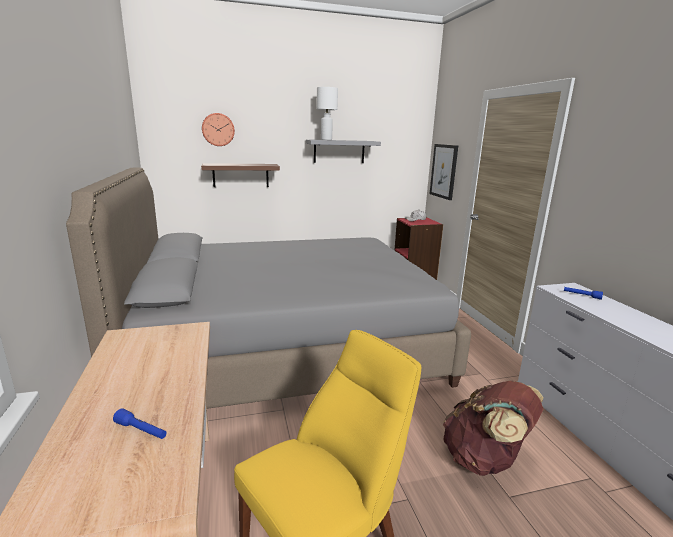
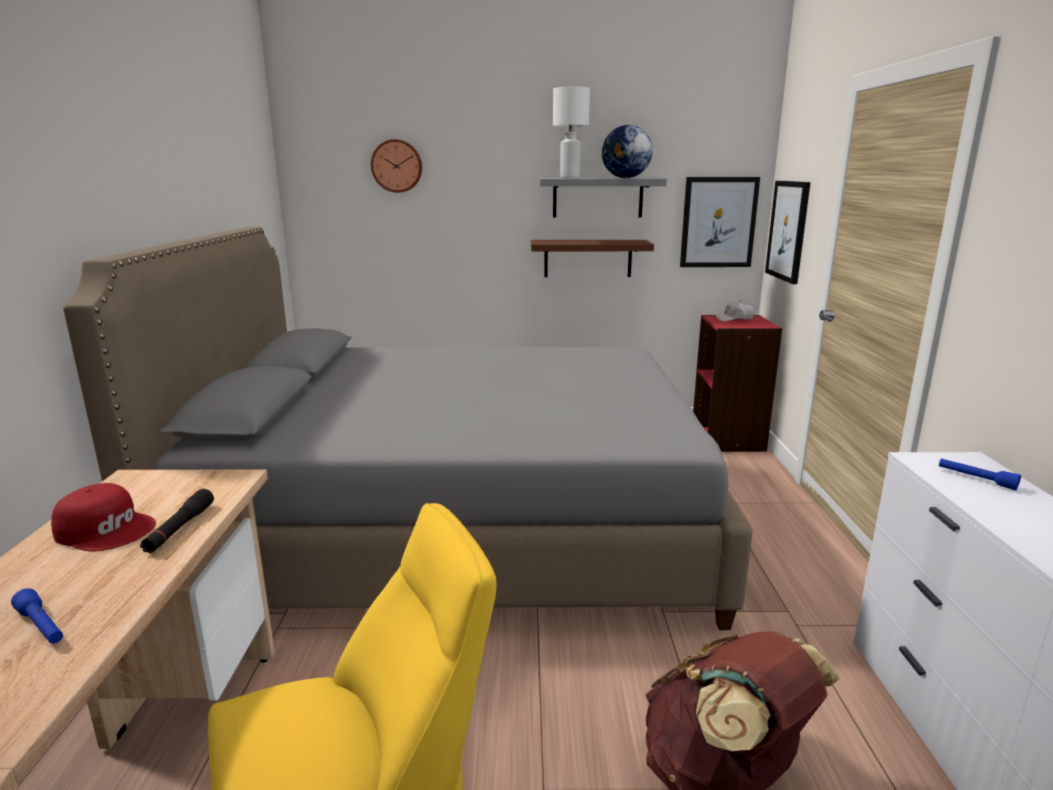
camera: 15 degrees right, 0 degrees up
(133, 367) = (106, 529): none -> red cap
(183, 362) = (180, 528): none -> black flashlight
(240, 175) = (432, 239): brown shelf -> brown shelf (588, 258)
(357, 140) = (625, 178): none -> globe
(404, 166) = (718, 222): none -> picture

